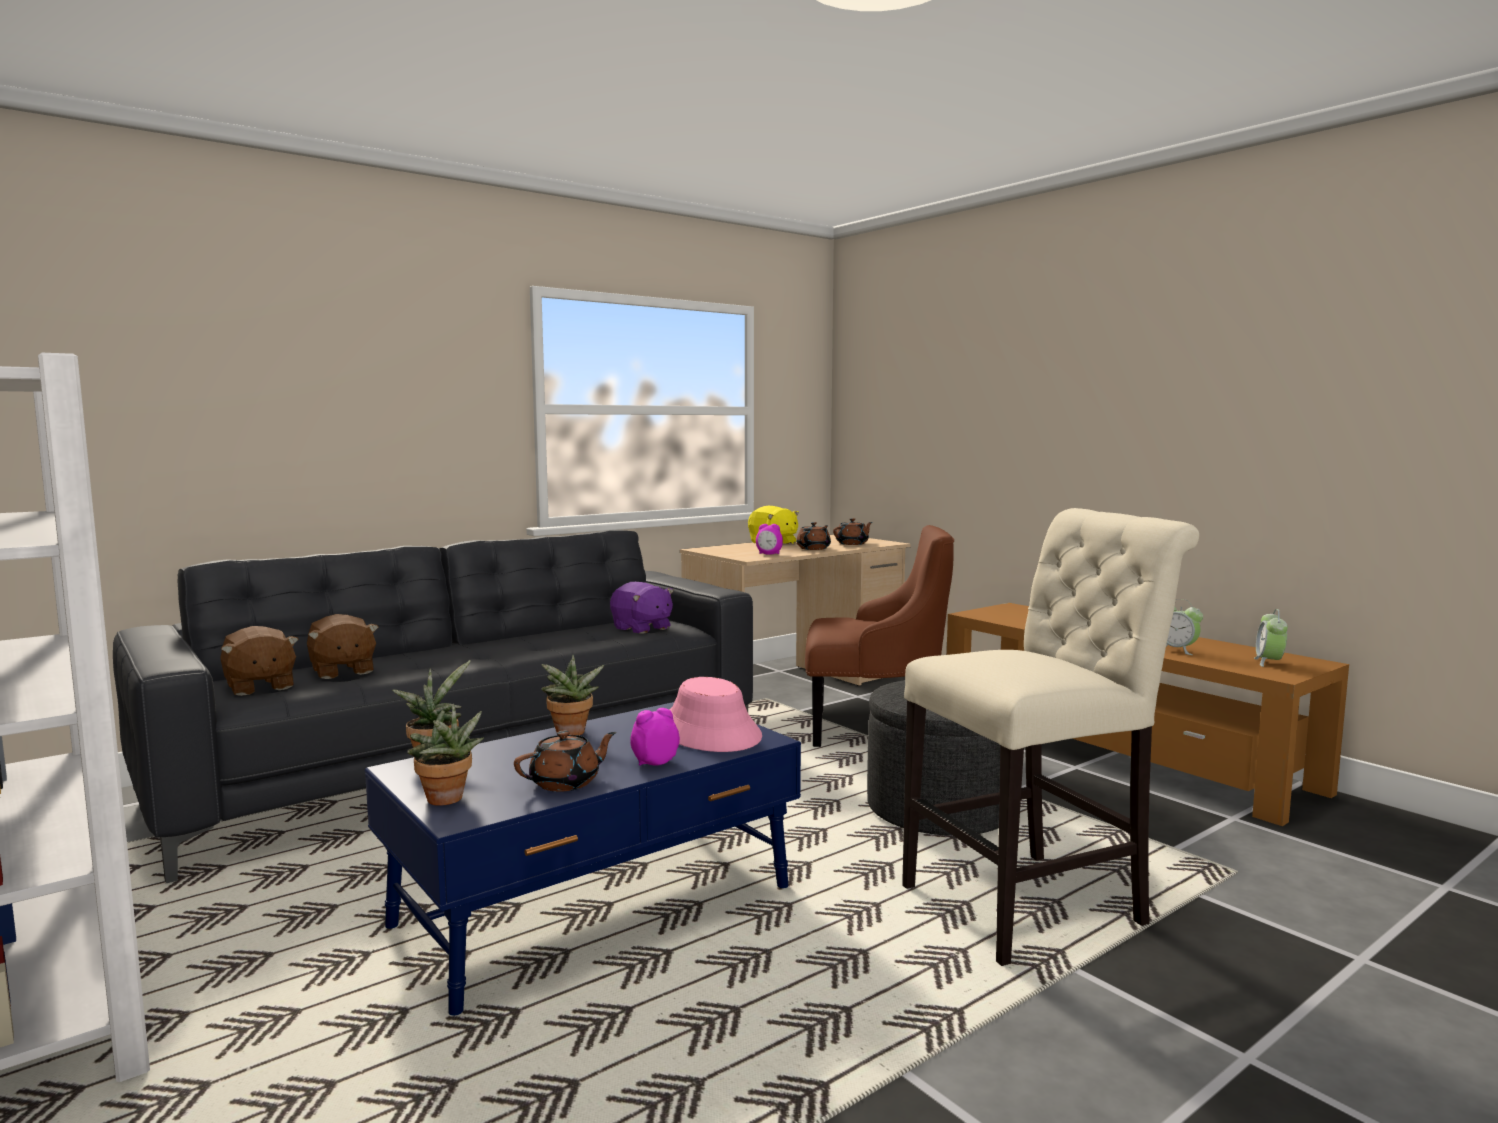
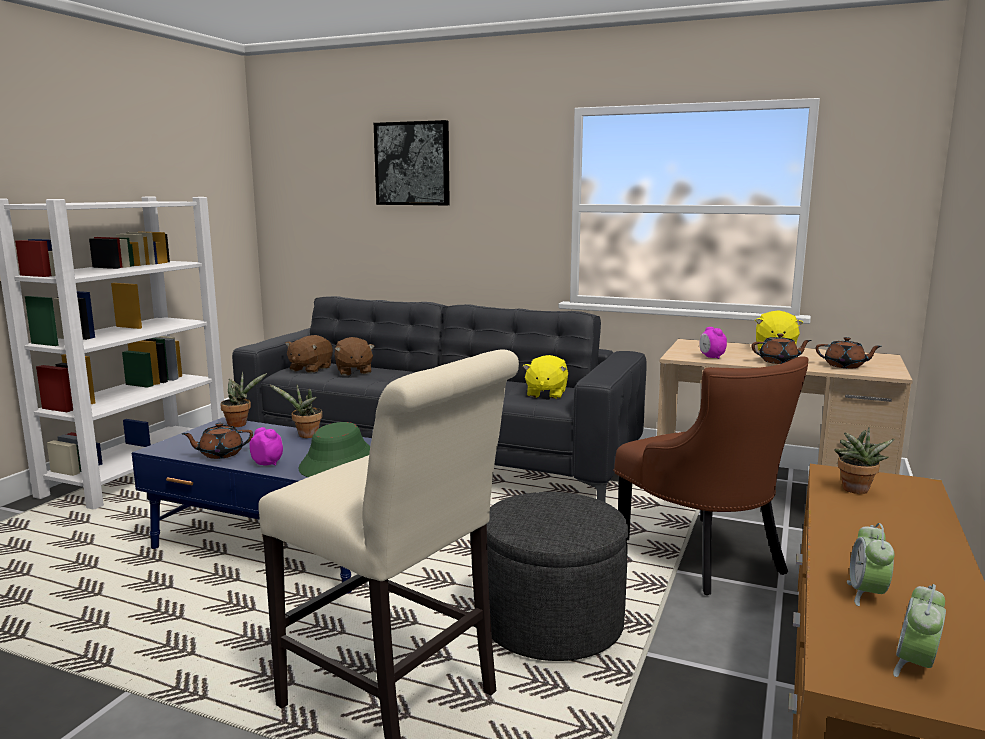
camera: 60 degrees right, 5 degrees up
(286, 340) = (412, 164): none -> picture
(342, 671) = (353, 371): brown plush toy -> brown plush toy turned 45 degrees counterclockwise
(447, 800) = (181, 441): potted plant -> potted plant (856, 491)
(566, 783) = (220, 454): brown teapot -> brown teapot turned 135 degrees clockwise
(641, 628) = (546, 394): purple plush toy -> yellow plush toy
(710, 732) = (338, 463): pink hat -> green hat
(1269, 662) = (915, 666): alarm clock -> alarm clock turned 45 degrees counterclockwise

